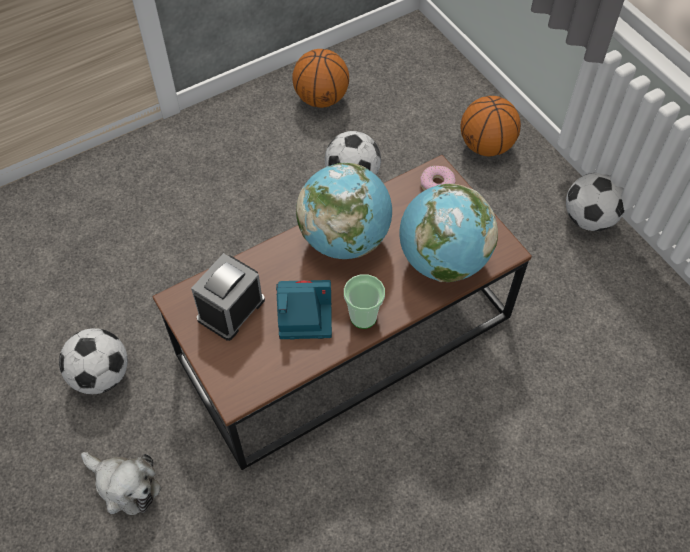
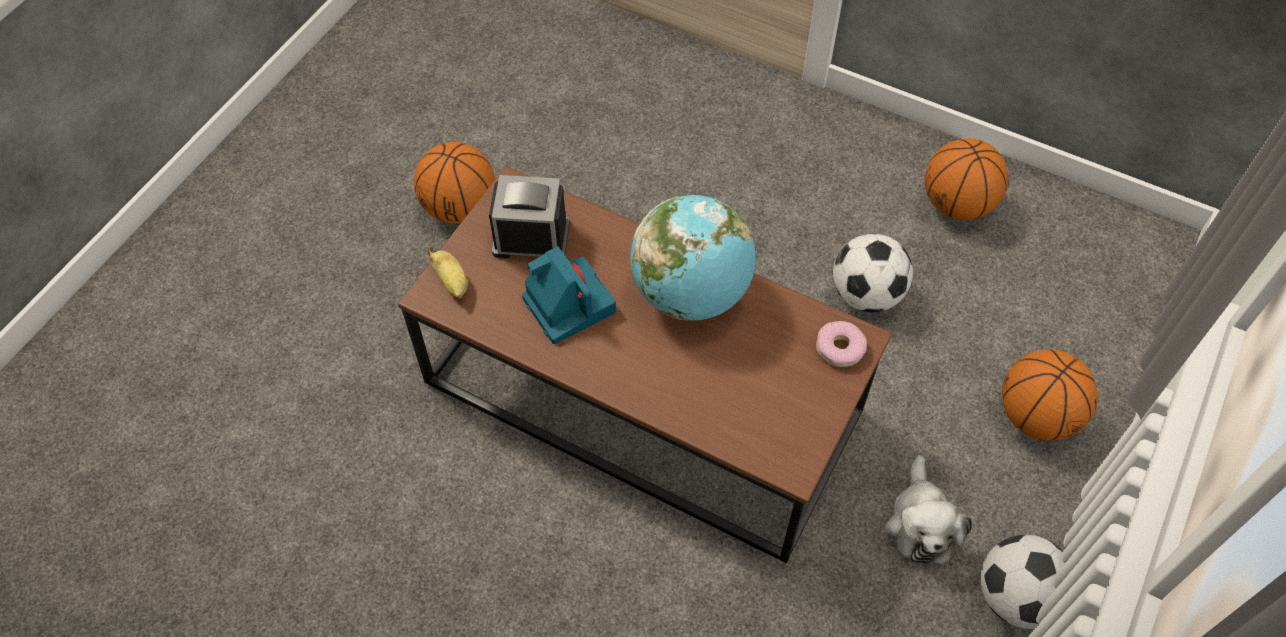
camera: 60 degrees right, 0 degrees up
(101, 375) = (459, 208): football -> basketball
(125, 486) = (356, 294): plush toy -> plush toy (921, 523)
(233, 378) = (452, 282): none -> banana
(363, 317) = (599, 361): cup -> none
(442, 260) = (730, 405): globe -> none

